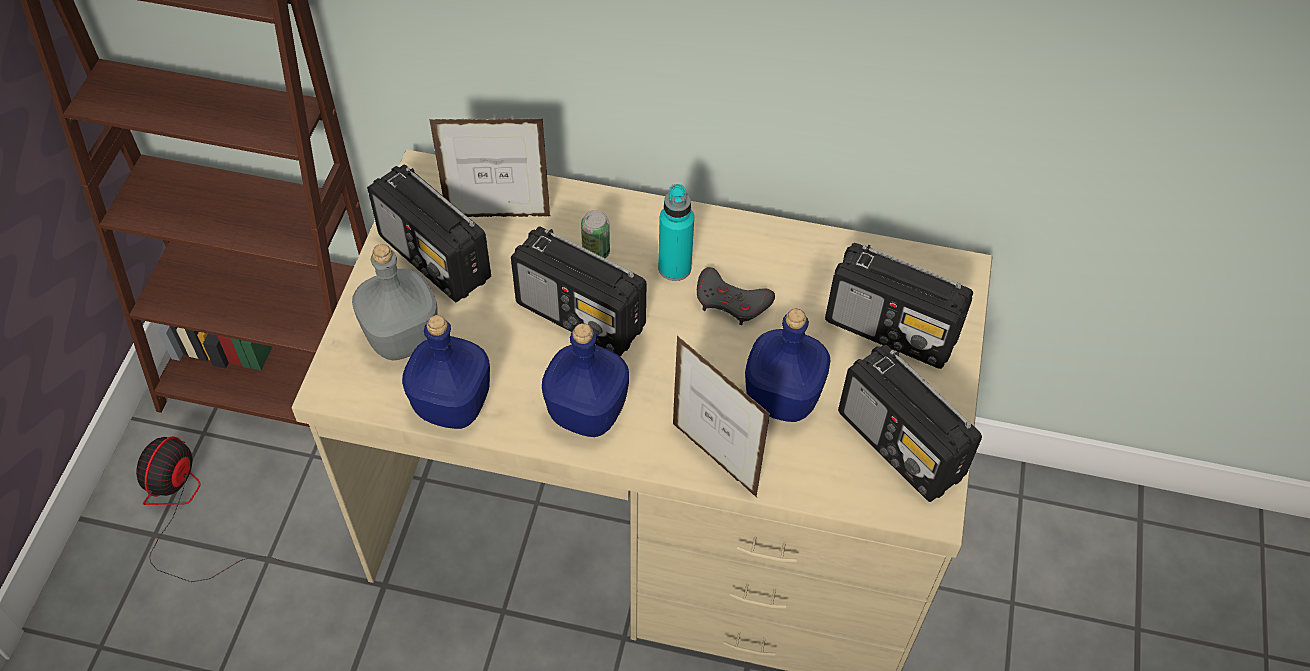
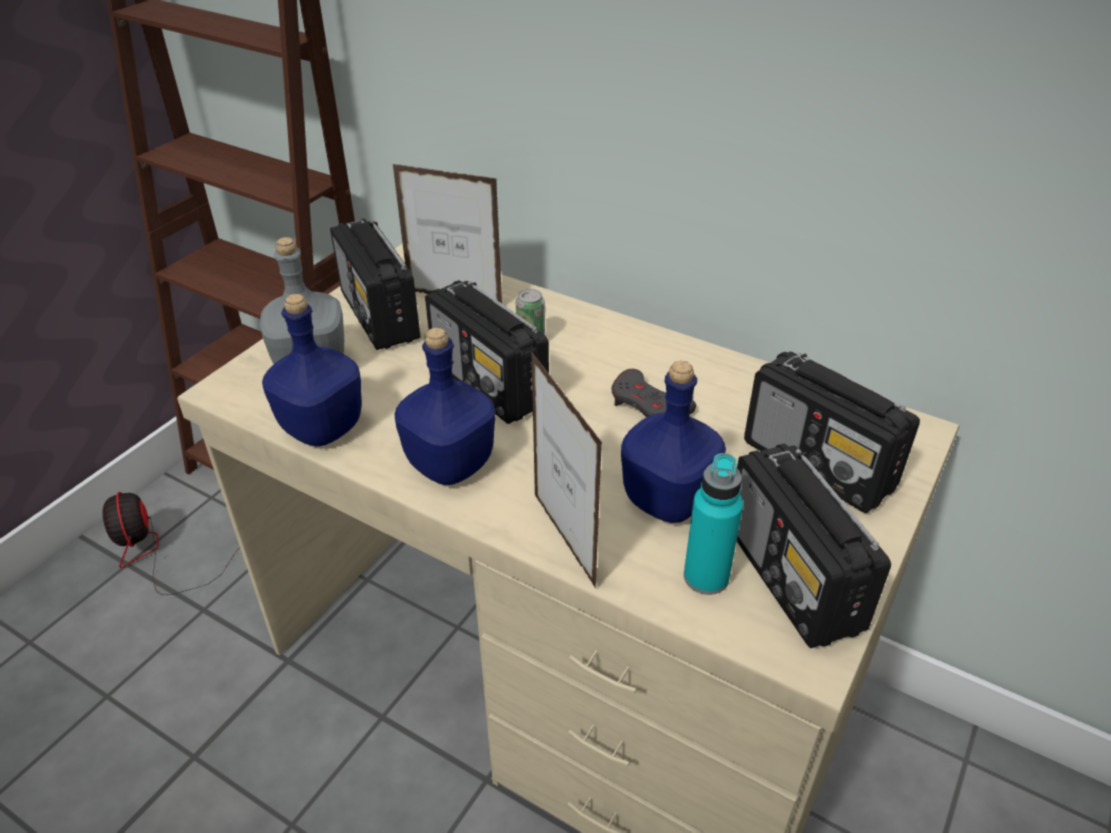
camera: 20 degrees right, 15 degrees down
(185, 513) = (161, 554): fan -> fan turned 60 degrees counterclockwise
(674, 268) = (602, 367): turquoise bottle -> turquoise bottle (706, 577)

